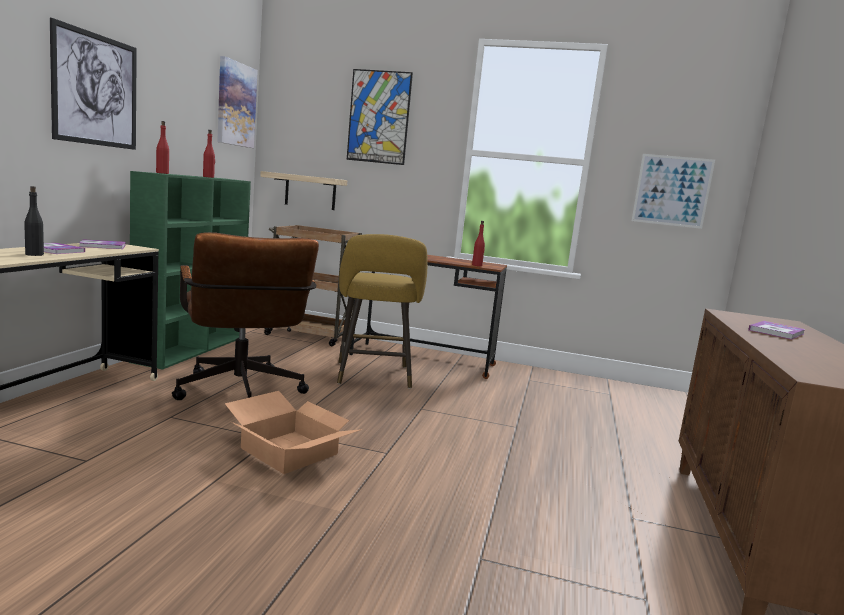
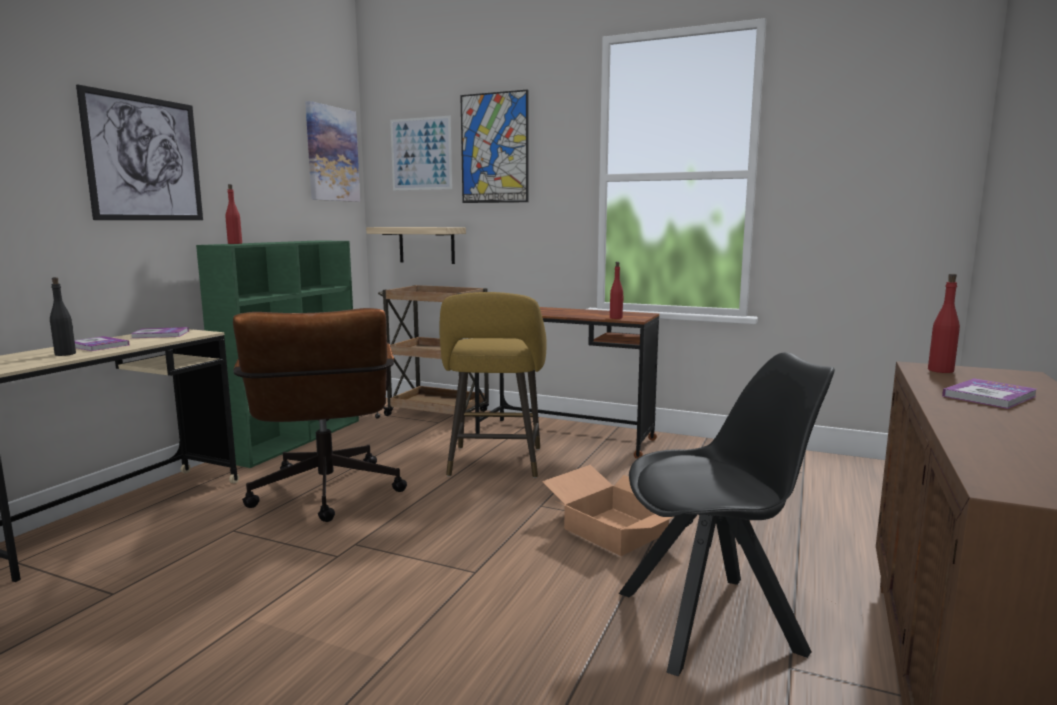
camera: 10 degrees right, 0 degrees up
(208, 177) = (295, 241): red bottle -> red bottle (940, 370)
(291, 451) = (356, 573): cardboard box -> cardboard box (618, 530)
(573, 489) = (713, 621): none -> black chair
(672, 191) = (871, 198): picture -> picture (421, 154)

